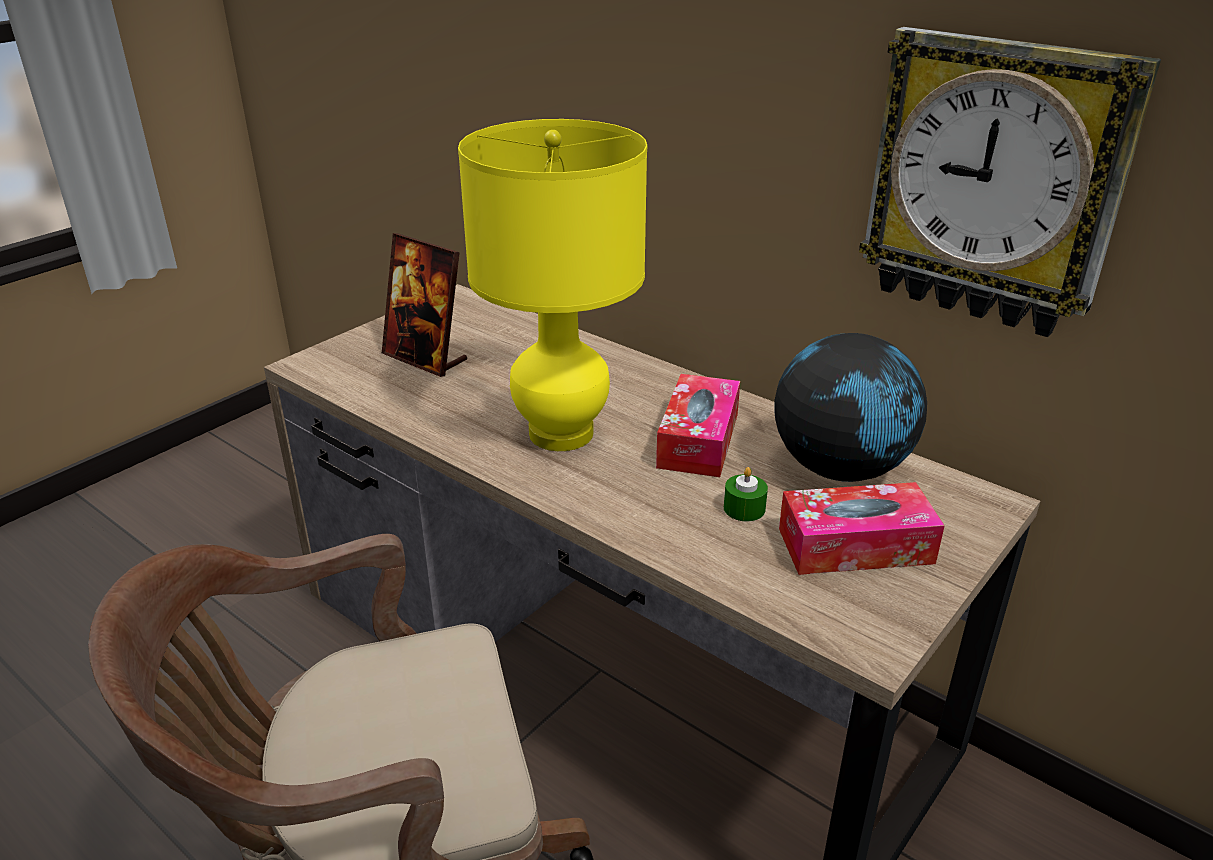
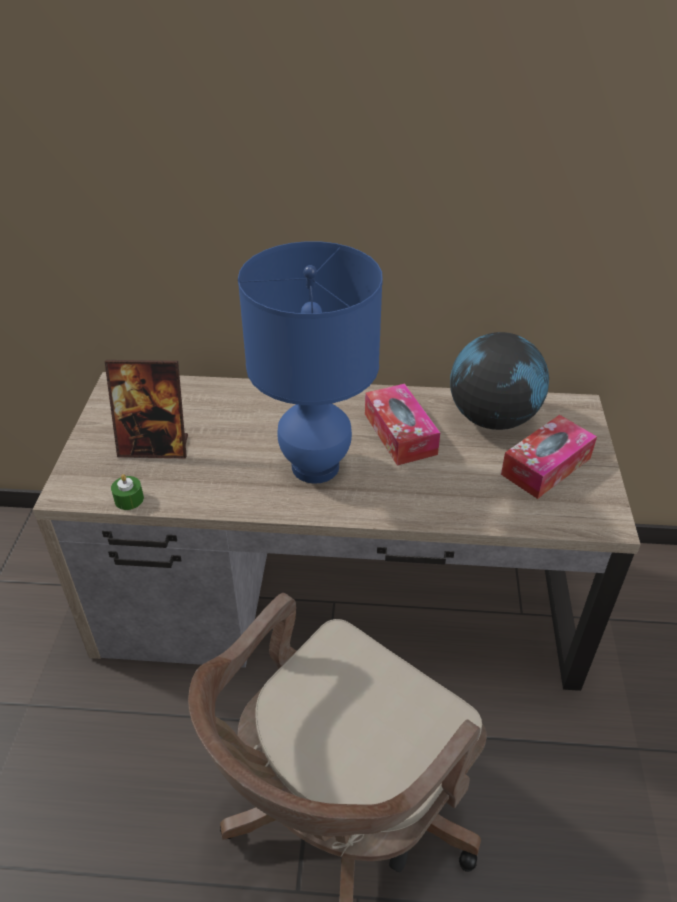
camera: 35 degrees left, 10 degrees up
(561, 433) = (315, 466): yellow table lamp -> blue table lamp
(744, 508) = (471, 470): green candle -> green candle (129, 499)
(994, 183) = (561, 220): wall clock -> none

